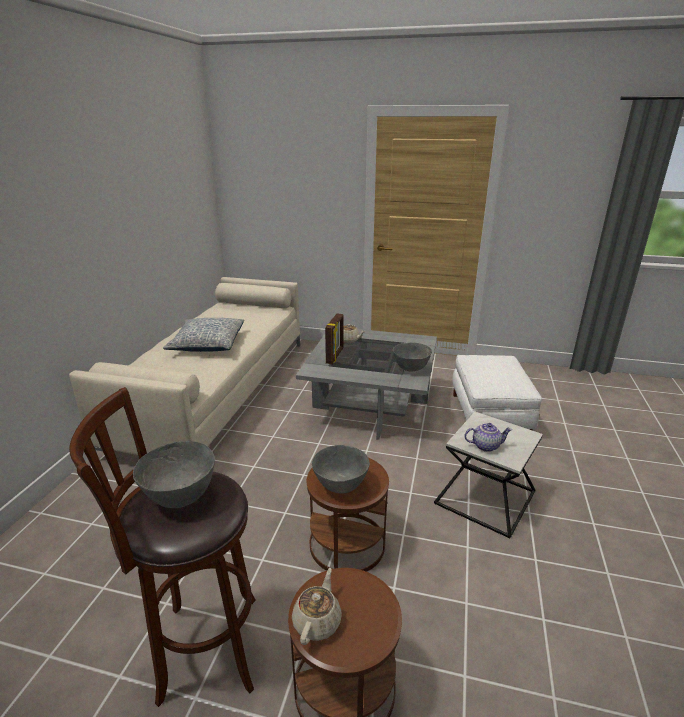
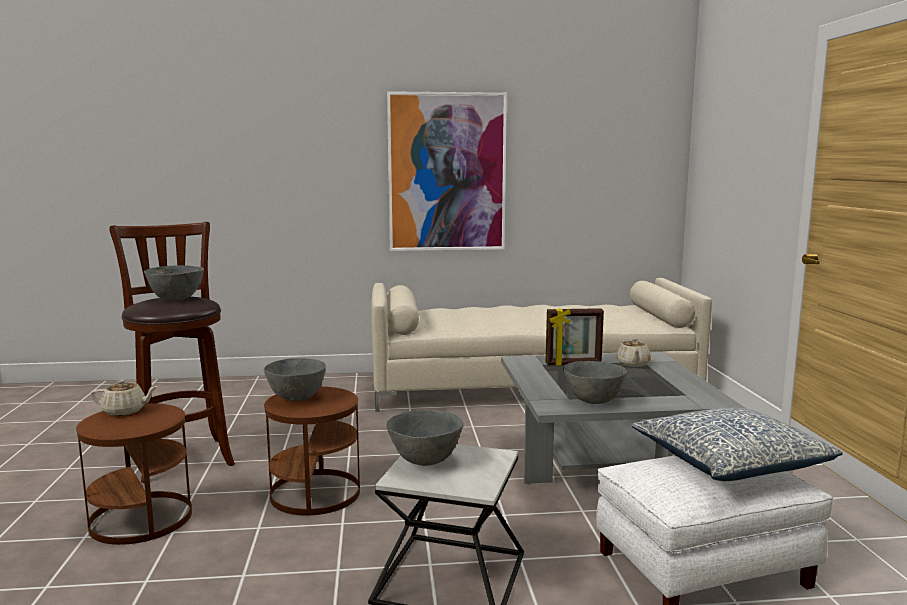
camera: 70 degrees right, 15 degrees down
(91, 231) = (447, 172): none -> picture
(207, 344) = (519, 317): pillow -> pillow (730, 462)
(485, 445) = (425, 461): teapot -> grey bowl

